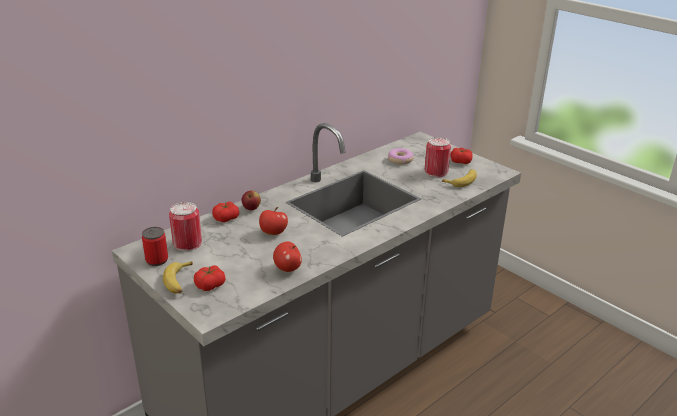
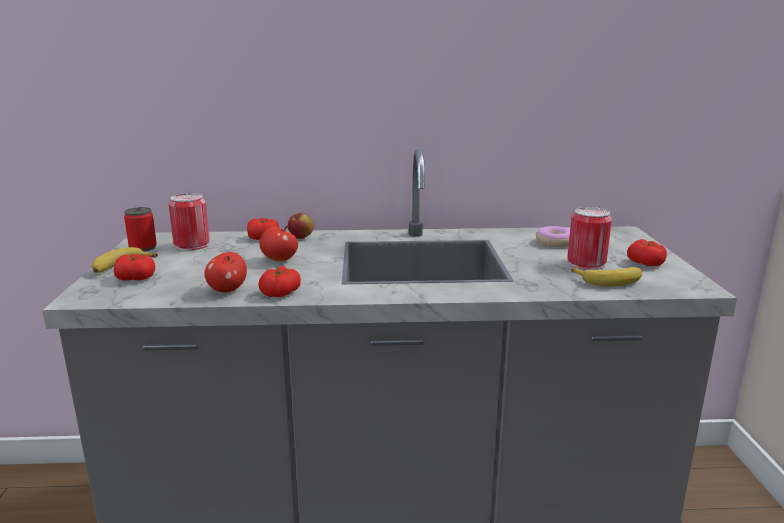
camera: 40 degrees right, 10 degrees down
(321, 257) = (280, 293): none -> tomato

